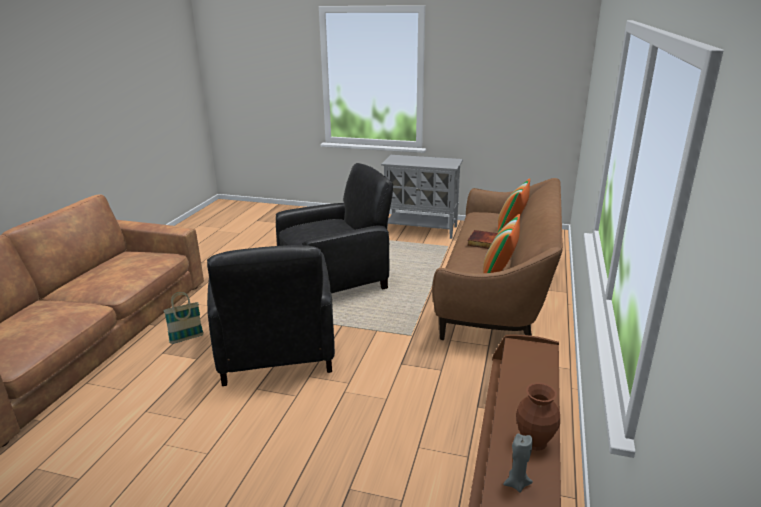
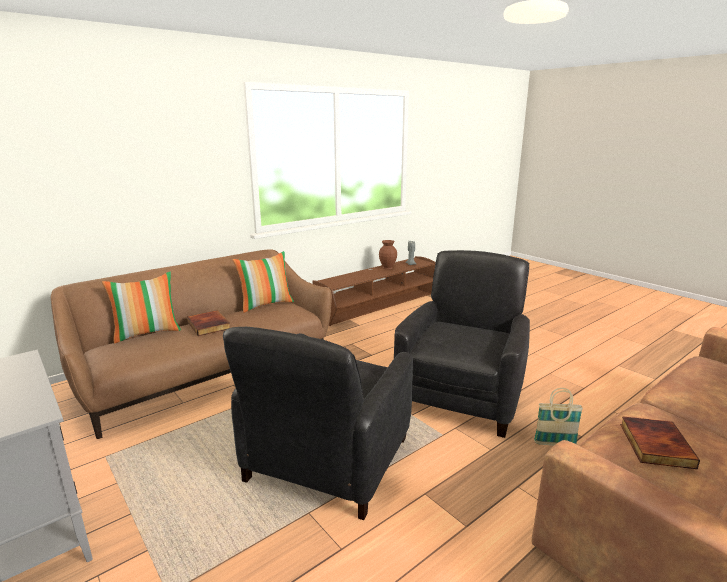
camera: 145 degrees left, 5 degrees down
(129, 266) = (654, 444): none -> book
(336, 280) = (327, 460): black armchair -> black armchair turned 75 degrees counterclockwise

